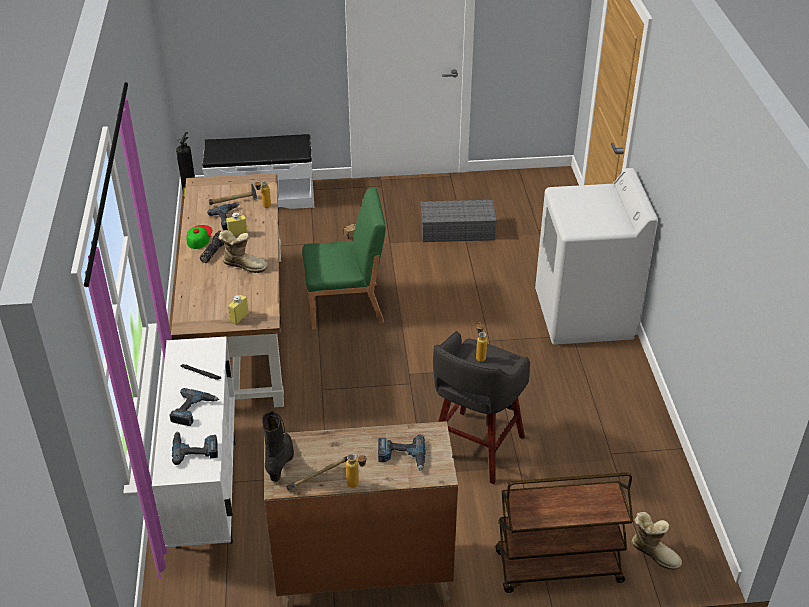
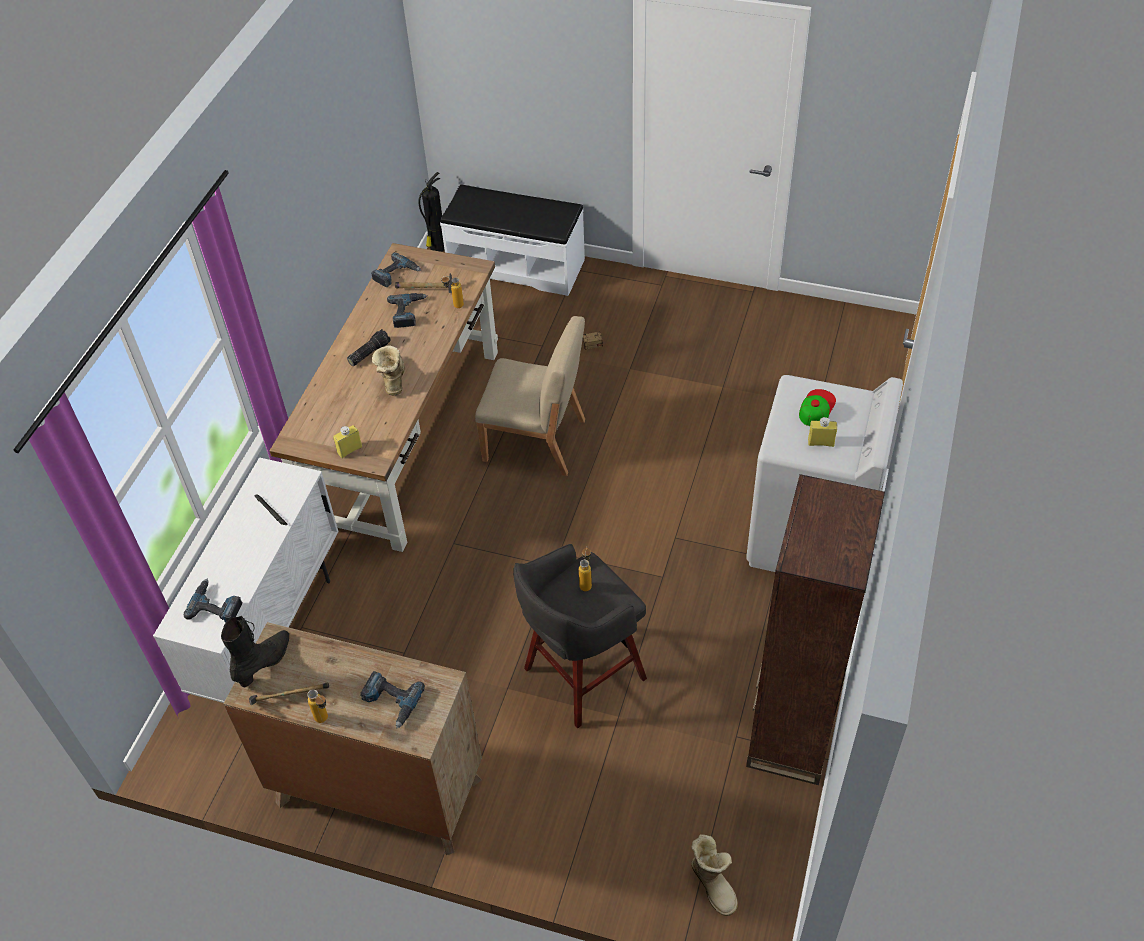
camera: 25 degrees right, 10 degrees up
(193, 410) = (239, 556): power drill -> power drill (396, 274)
(199, 236) = (364, 328): cap -> cap (816, 407)
(238, 234) = (406, 336): yellow bottle -> yellow bottle (821, 442)
(244, 265) = (392, 380): boot -> boot turned 135 degrees counterclockwise
(346, 306) = (536, 441): green chair -> beige chair
(458, 230) = (721, 372): grey storage box -> none
(557, 568) = (591, 860): brown cart -> none
(646, 438) = (791, 730): none -> brown bookcase

